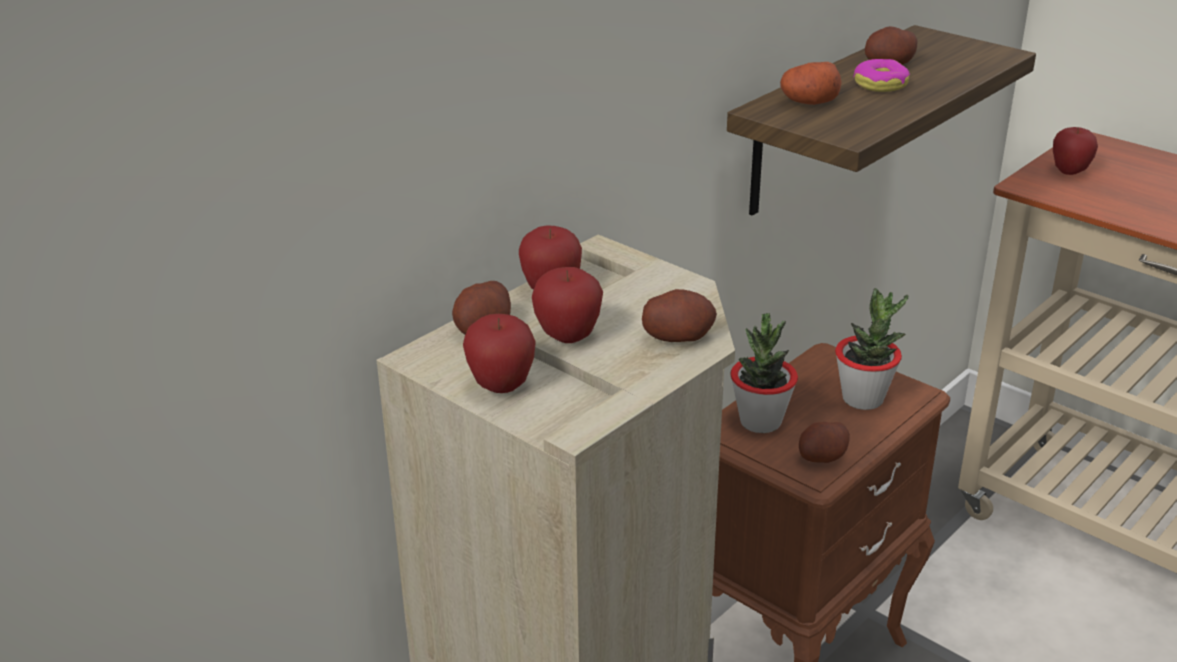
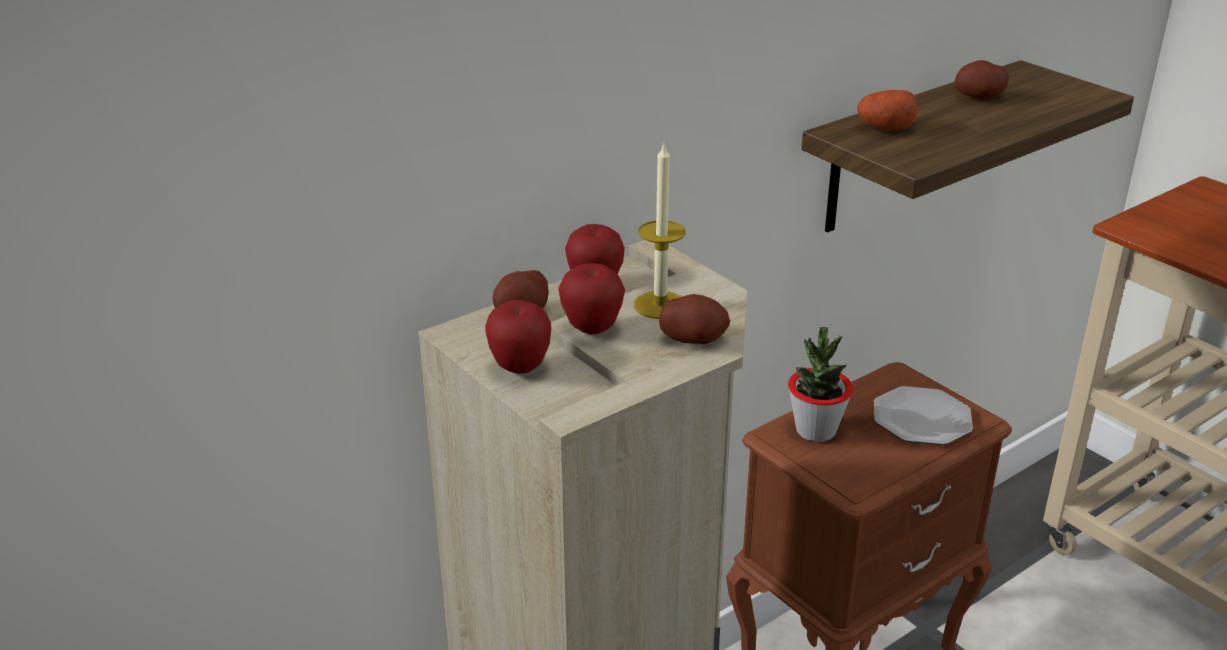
camera: 10 degrees right, 0 degrees up
(631, 305) = (660, 305): none -> candle
(822, 457) = (866, 471): potato -> none
(863, 399) = (922, 420): potted plant -> plate
(880, 84) = (962, 116): donut -> none
(1069, 172) = (1177, 217): apple -> none

